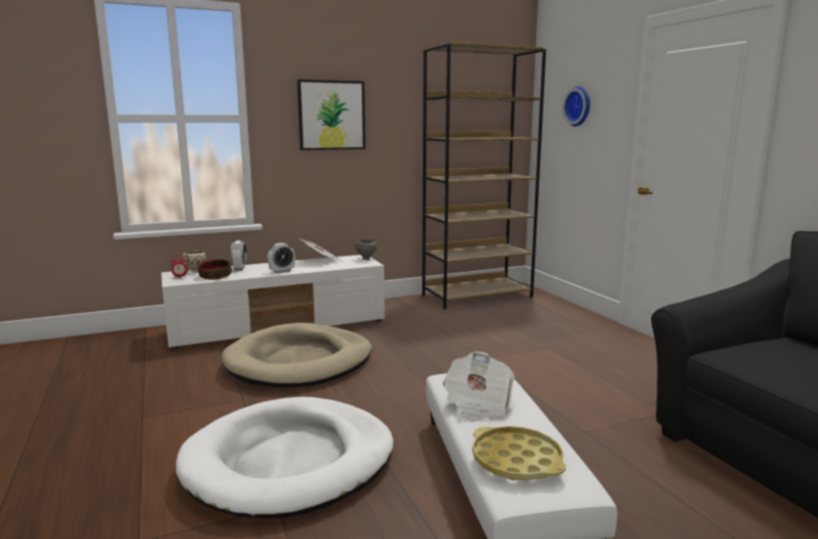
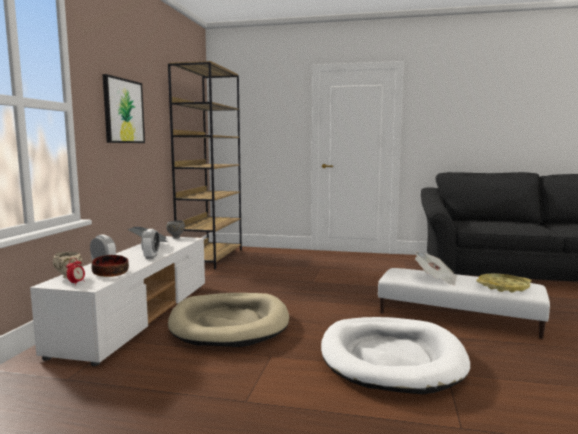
camera: 55 degrees left, 5 degrees down
(579, 106) = (259, 116): wall clock -> none

